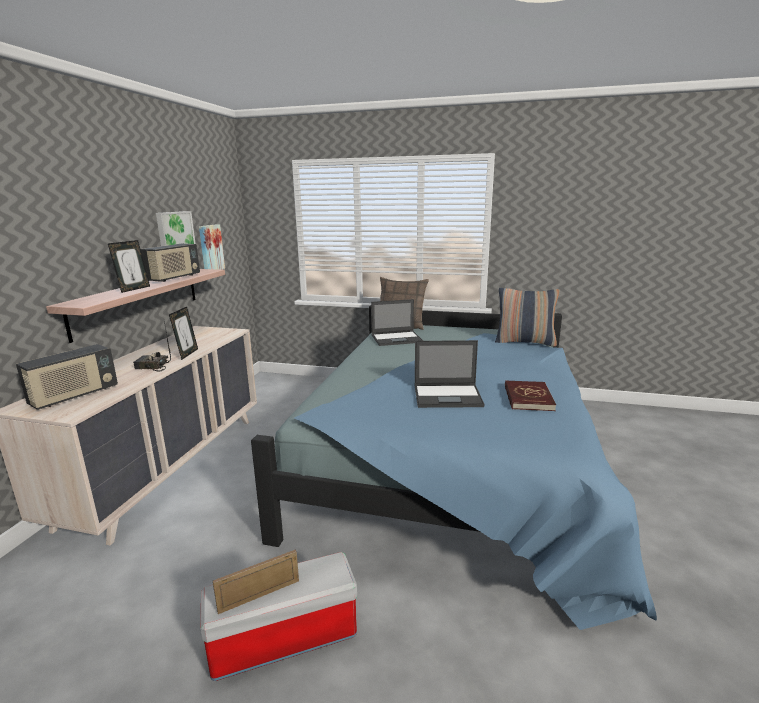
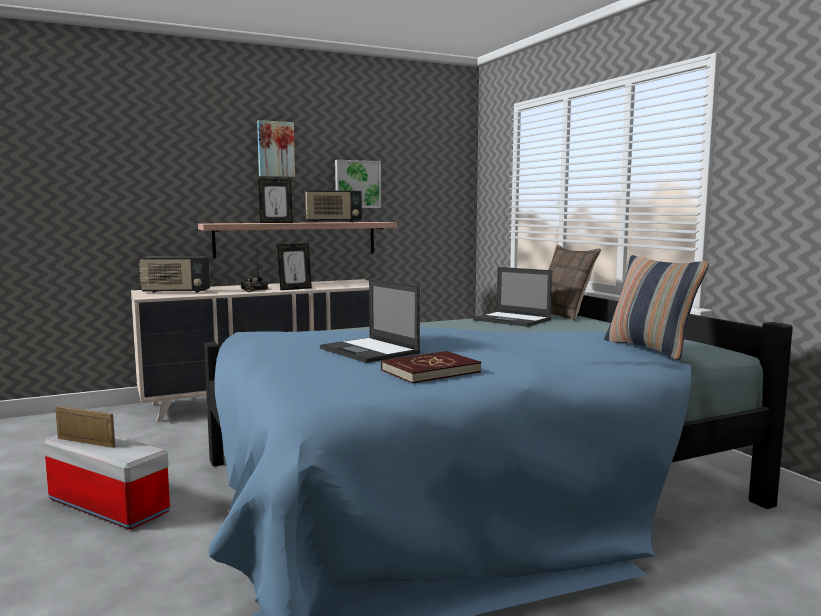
camera: 50 degrees right, 10 degrees down
(210, 248) = (409, 203): picture -> picture (275, 149)

